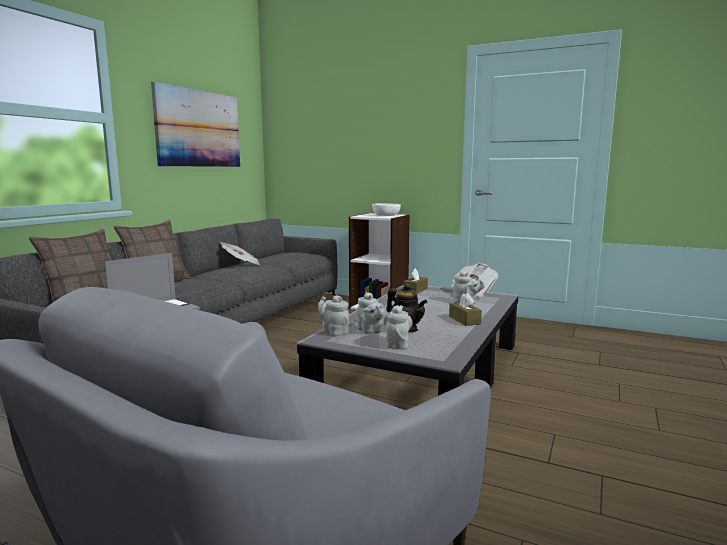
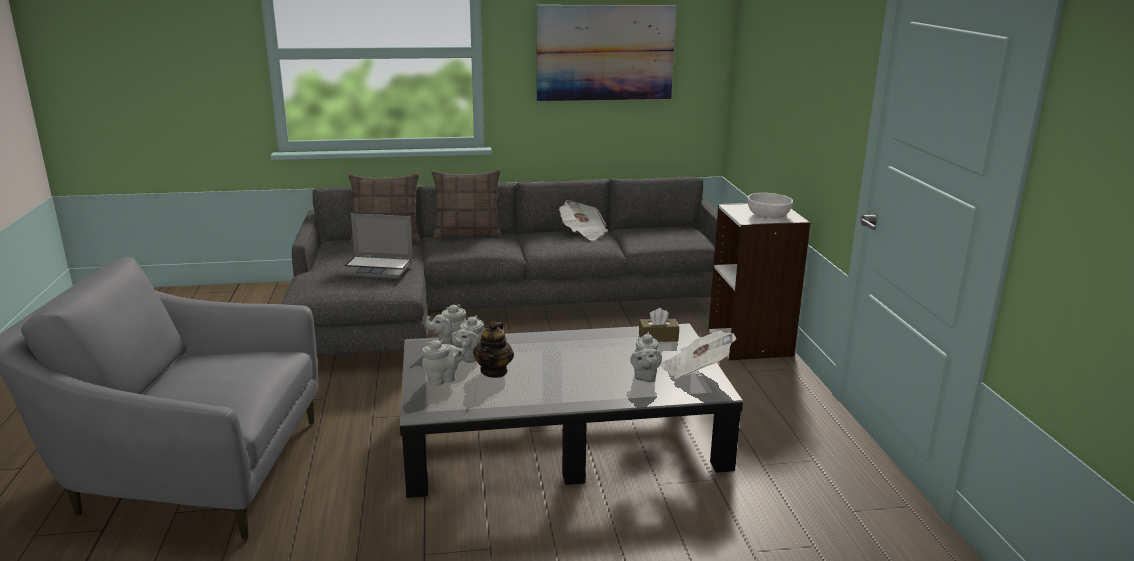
camera: 55 degrees right, 10 degrees up
(334, 331) = (449, 343): grey teapot -> grey teapot turned 135 degrees counterclockwise
(464, 320) = (566, 392): brown tissue box -> none

